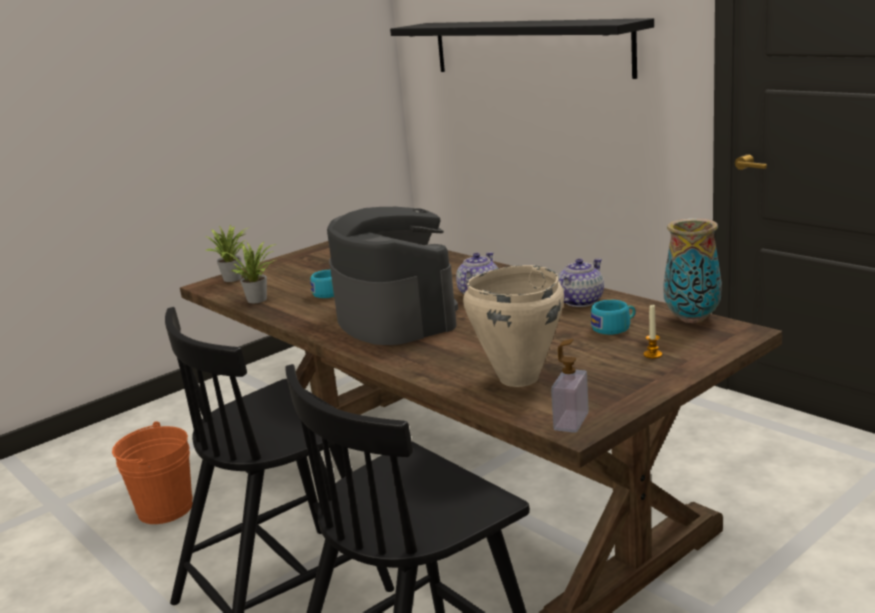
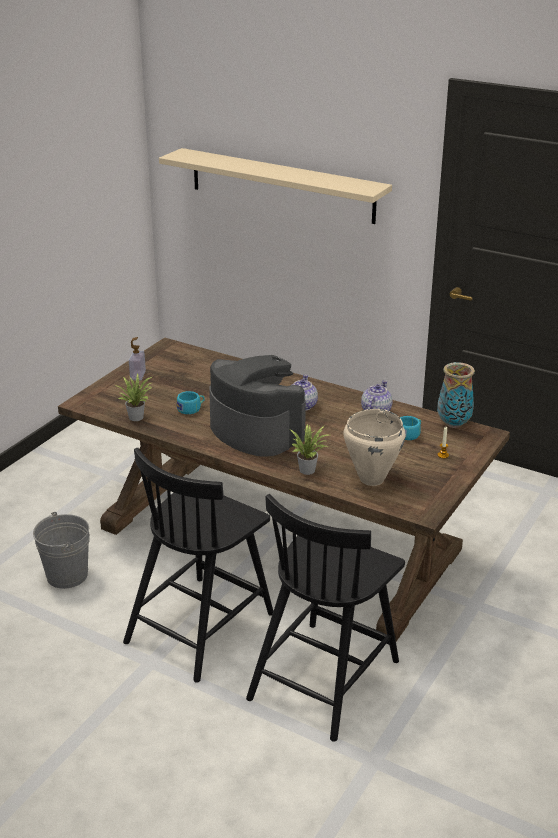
camera: 20 degrees left, 10 degrees up
(165, 508) = (67, 575): orange bucket -> grey bucket
(235, 278) = (98, 395): potted plant -> potted plant (309, 469)
(528, 48) = (281, 185): black shelf -> beige shelf
(571, 421) = (420, 509): soap dispenser -> soap dispenser (138, 375)

